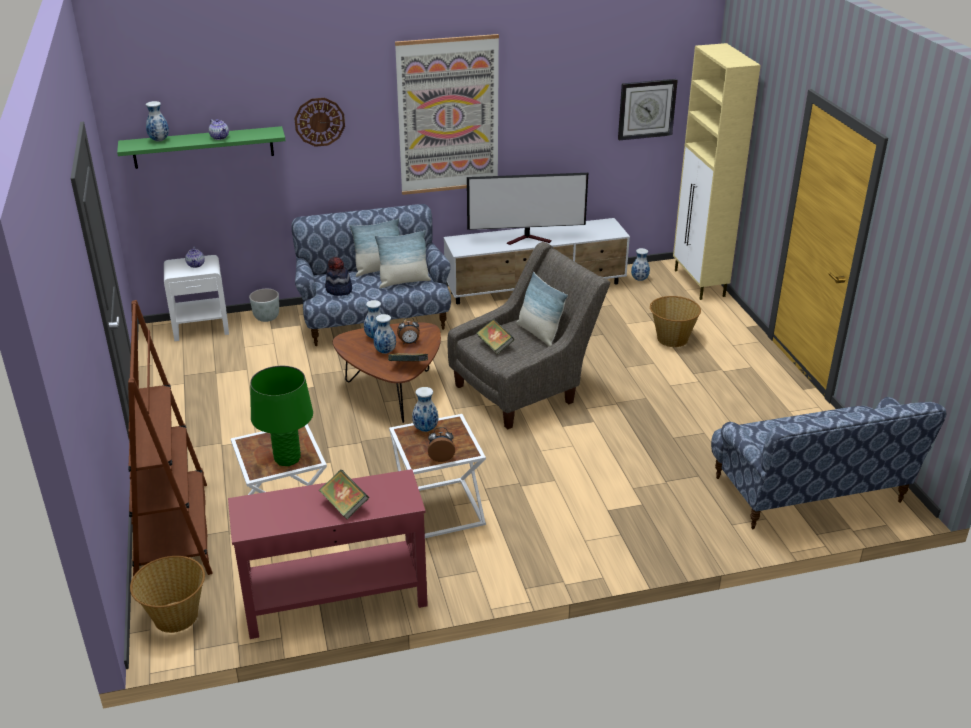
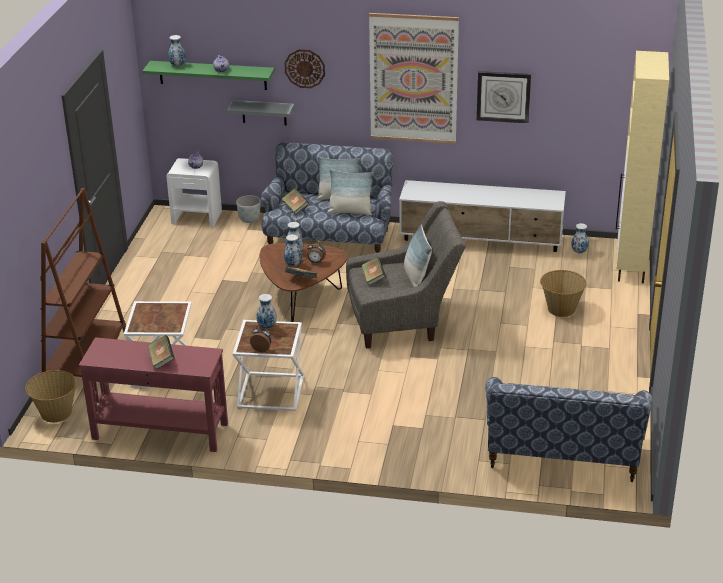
camera: 25 degrees right, 0 degrees up
(272, 184) = (264, 112): none -> grey shelf
(287, 459) = (160, 324): green table lamp -> none
(338, 290) = (295, 208): hat -> book
(529, 239) = (474, 196): television -> none
(646, 109) = (598, 98): wall clock -> wall clock (503, 96)

